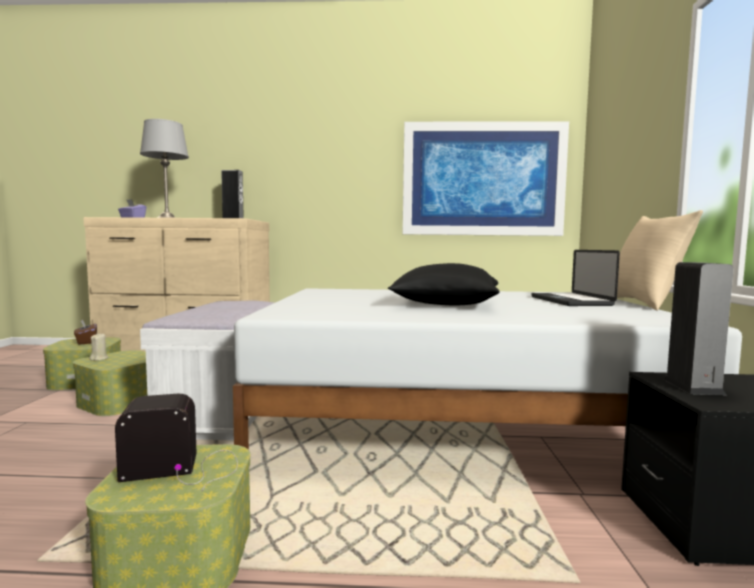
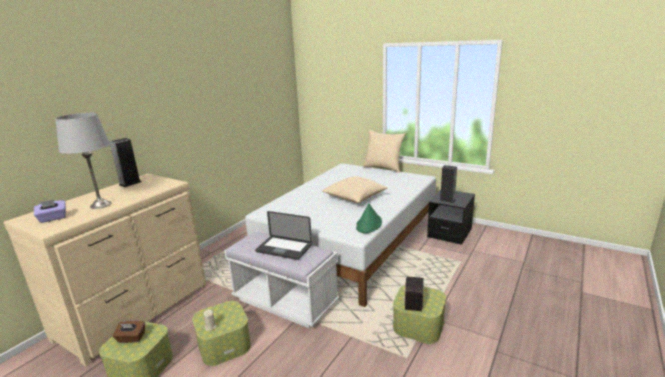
camera: 60 degrees left, 15 degrees up
(332, 315) = (369, 224): none -> green hat
(447, 304) = (355, 197): black pillow -> beige pillow
(483, 179) = (261, 105): picture -> none
(570, 301) = (366, 175): laptop -> laptop (283, 249)

